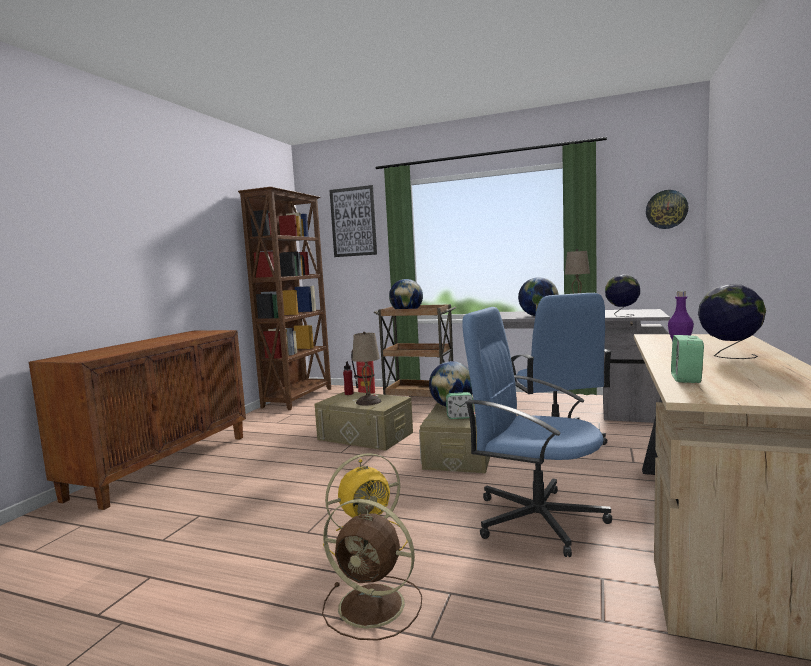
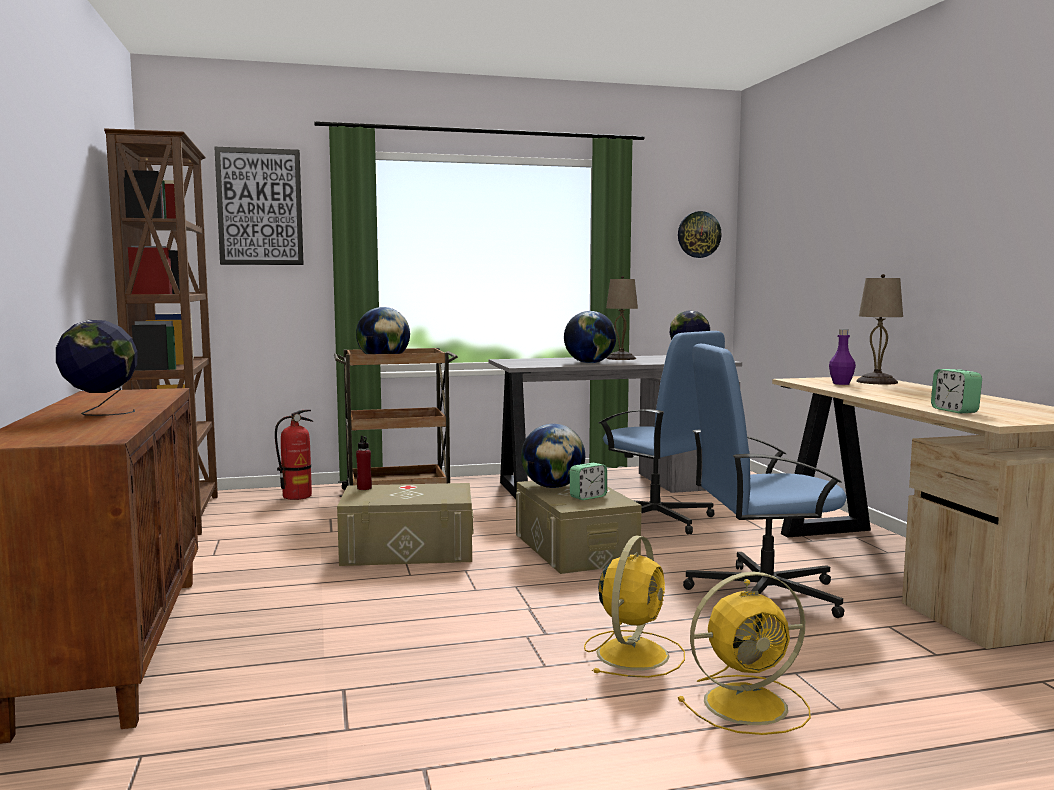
camera: 35 degrees left, 0 degrees up
(369, 401) = (422, 494): beige table lamp -> beige table lamp (876, 382)
(374, 606) = (749, 704): brown fan -> yellow fan
(729, 356) = (921, 393): globe -> globe (100, 413)

